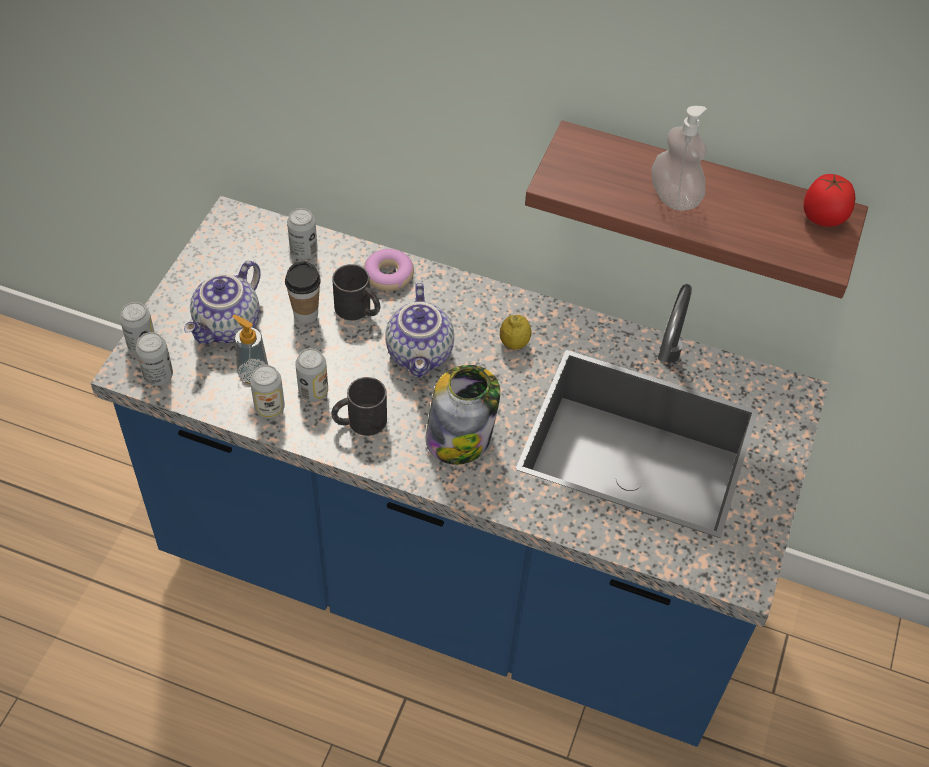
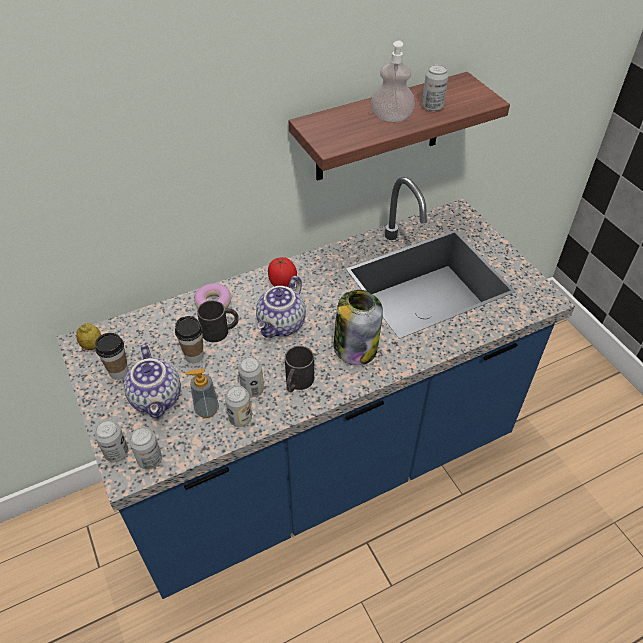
camera: 45 degrees left, 5 degrees down
(228, 273) = (119, 372): none -> cup
(304, 251) = (149, 326): can -> can (432, 107)
(421, 354) = (282, 325): teapot -> teapot turned 75 degrees clockwise
(514, 343) = (319, 284): lemon -> lemon (92, 345)
(823, 219) = (460, 86): tomato -> tomato (282, 283)

